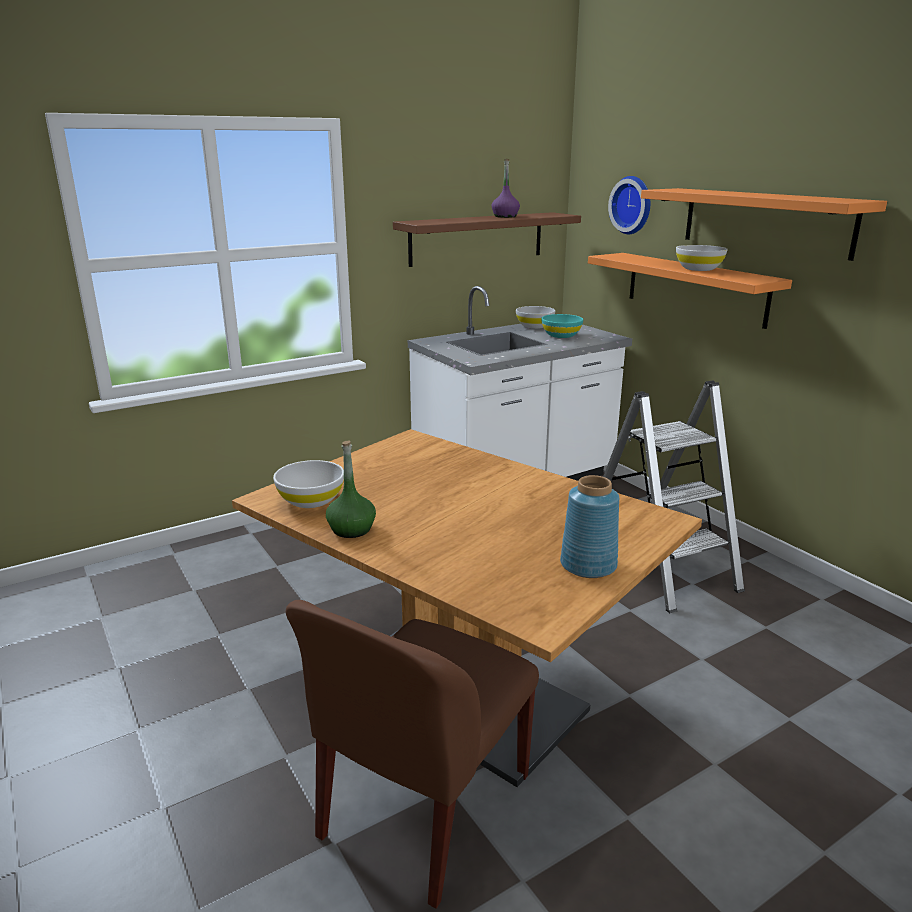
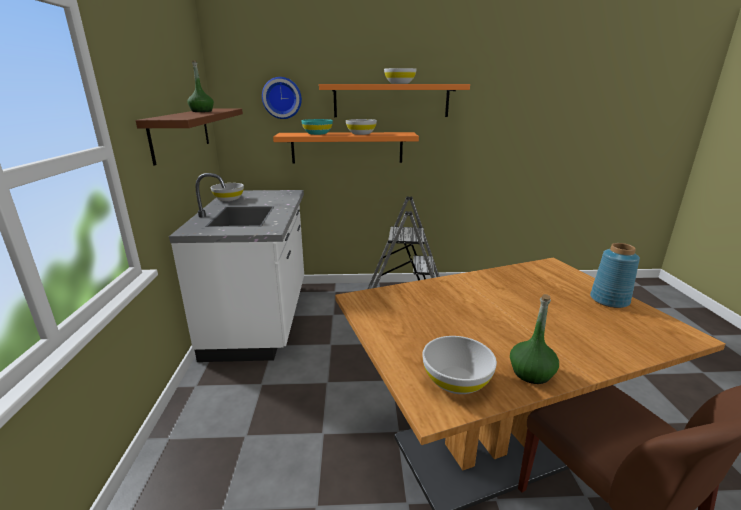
camera: 60 degrees left, 0 degrees up
(505, 216) = (201, 111): purple bottle -> green bottle
(561, 335) = (264, 199): turquoise bowl -> turquoise bowl (317, 133)
(761, 194) = (399, 83): none -> white bowl

